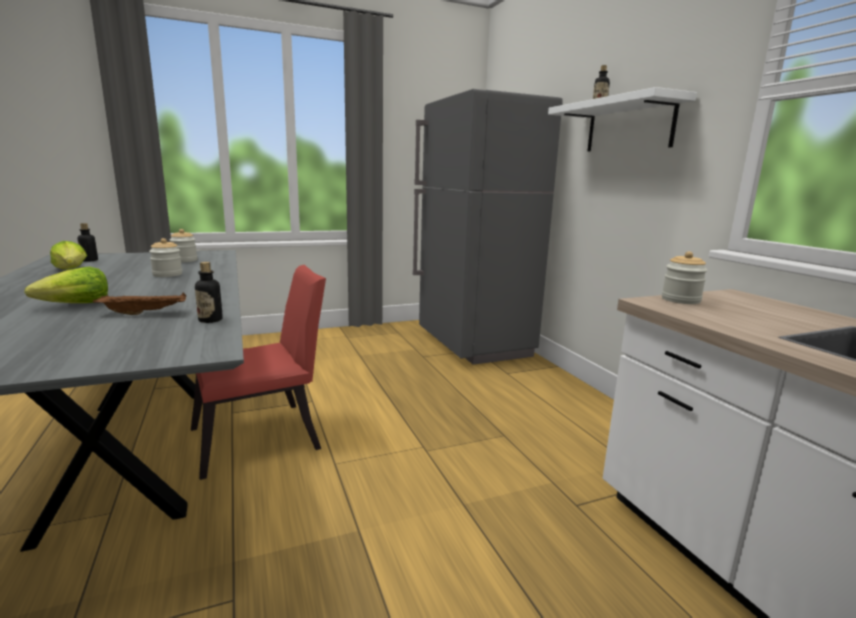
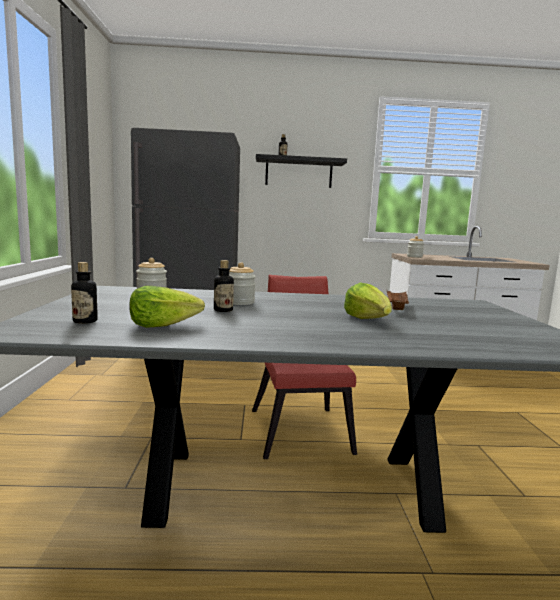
camera: 70 degrees left, 5 degrees down
(210, 320) = (413, 300): bottle -> bottle (223, 310)
(629, 126) = (298, 173): white shelf -> black shelf

